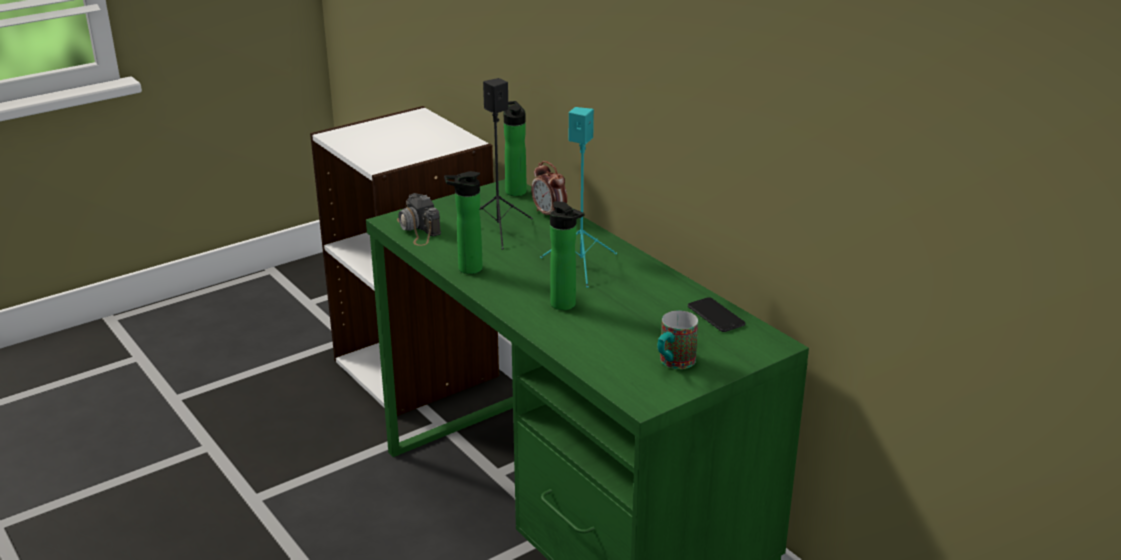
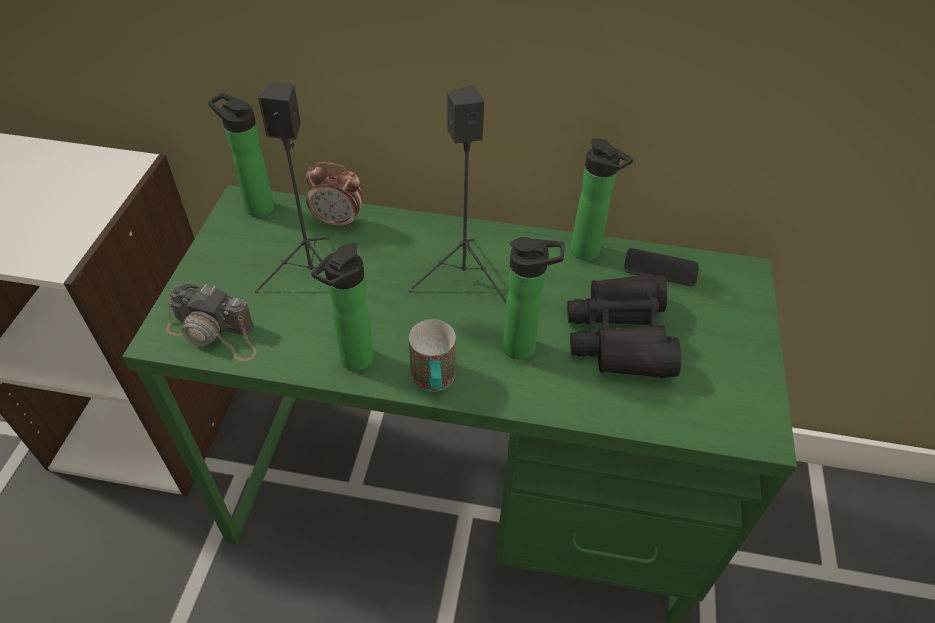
camera: 45 degrees left, 20 degrees up
(581, 265) = (463, 276): turquoise speaker -> black speaker
(631, 328) = (620, 336): none -> black binoculars
(673, 363) = (713, 359): mug -> mug (434, 382)
(679, 289) = (588, 253): none -> bottle

